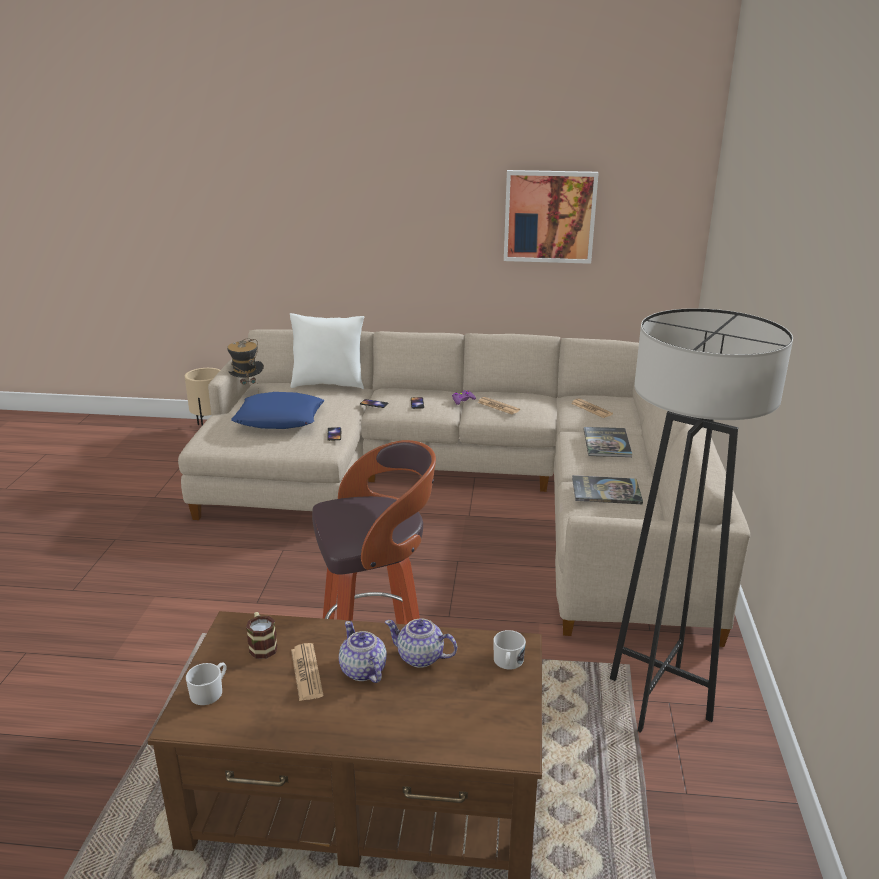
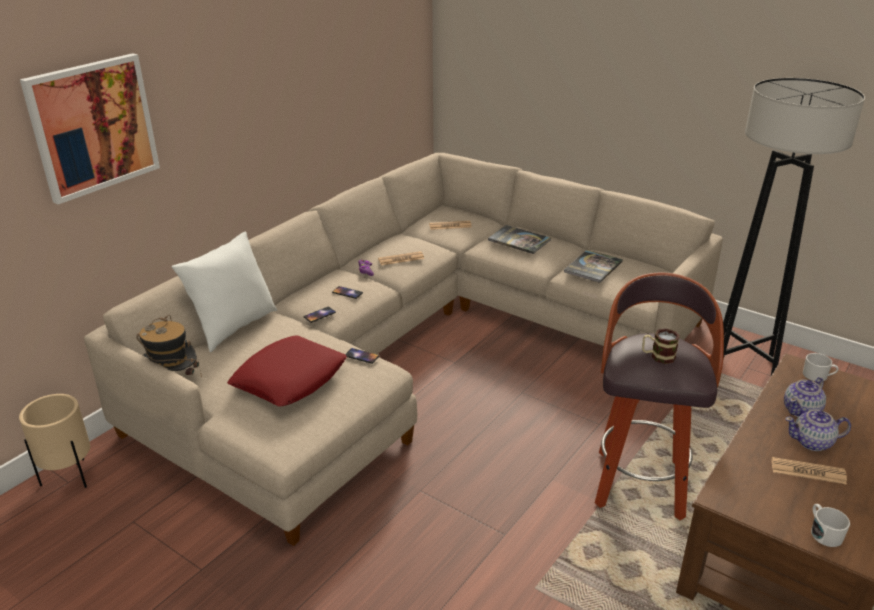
camera: 60 degrees left, 5 degrees up
(262, 645) = (761, 487): mug -> mug (658, 356)
(279, 418) = (290, 378): blue pillow -> red pillow
(549, 216) = (339, 64): picture -> picture (93, 126)

